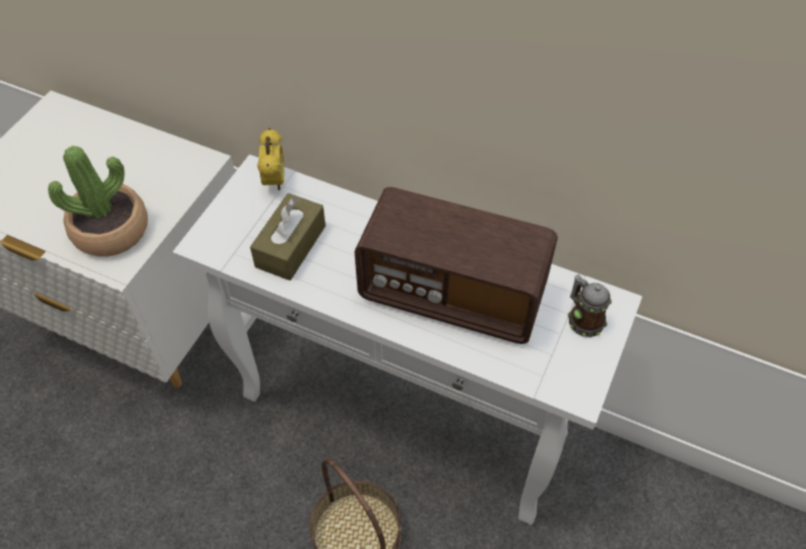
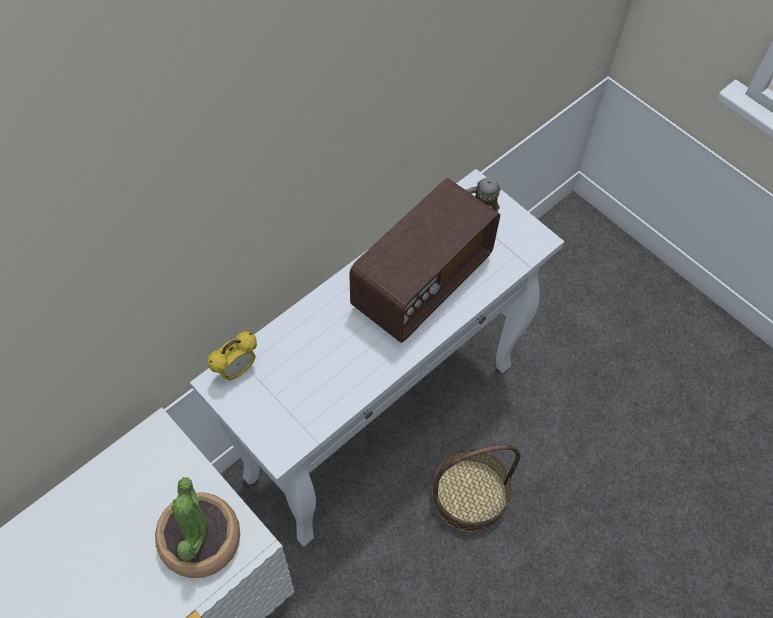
camera: 70 degrees left, 5 degrees up
(275, 181) = (237, 370): alarm clock -> alarm clock turned 120 degrees clockwise
(290, 246) = (318, 380): brown tissue box -> none

